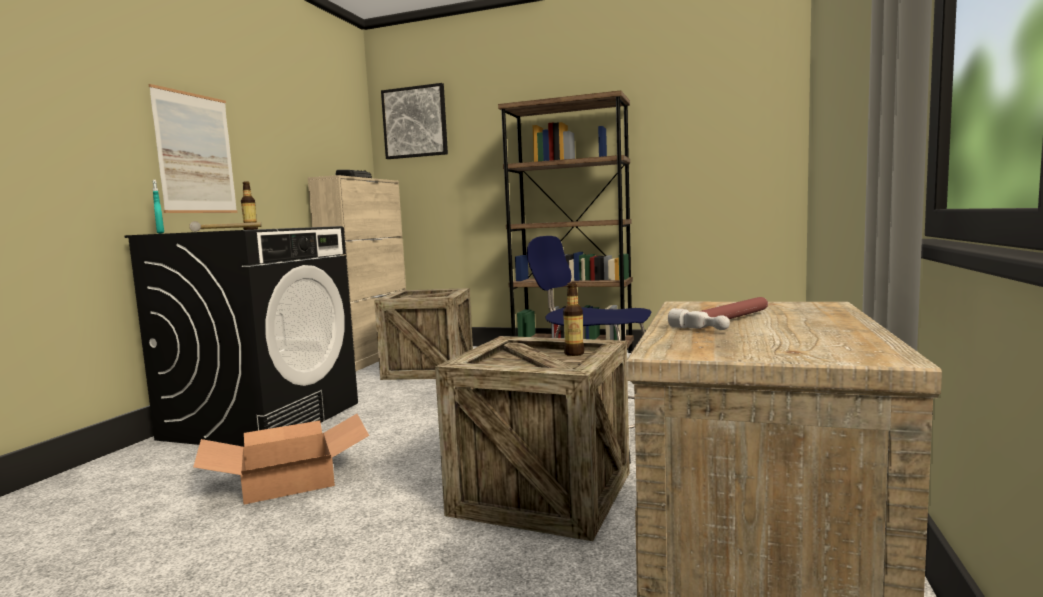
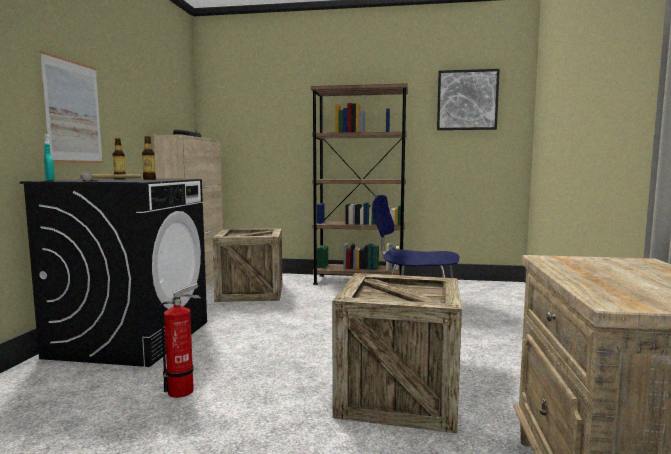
camera: 10 degrees left, 0 degrees up
(289, 478) = (184, 390): cardboard box -> fire extinguisher
(415, 122) = (234, 94): picture -> picture (467, 100)
(574, 353) = (423, 288): bottle -> bottle (149, 179)
(733, 320) = (608, 274): hammer -> none

